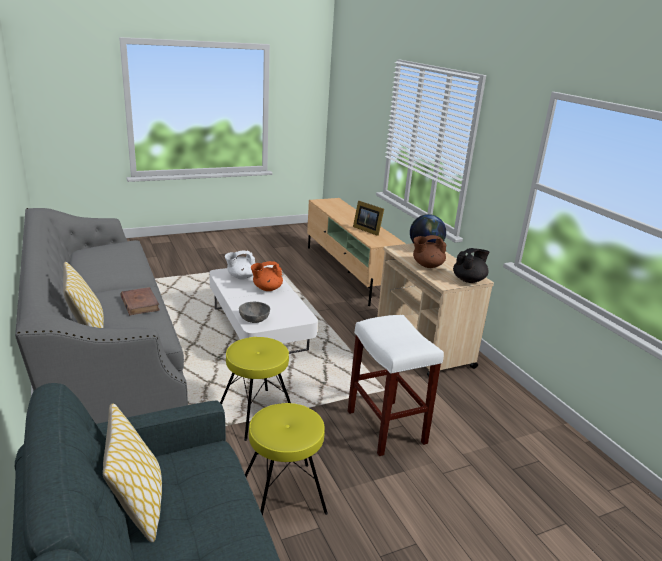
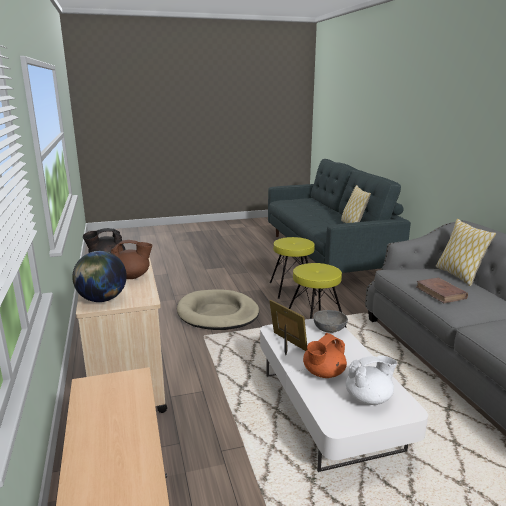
camera: 170 degrees left, 5 degrees down
(267, 288) = (323, 373): orange teapot -> orange teapot turned 150 degrees clockwise
(367, 230) = (112, 429): picture frame -> picture frame (286, 344)
(385, 426) = (218, 313): white stool -> beige dog bed

